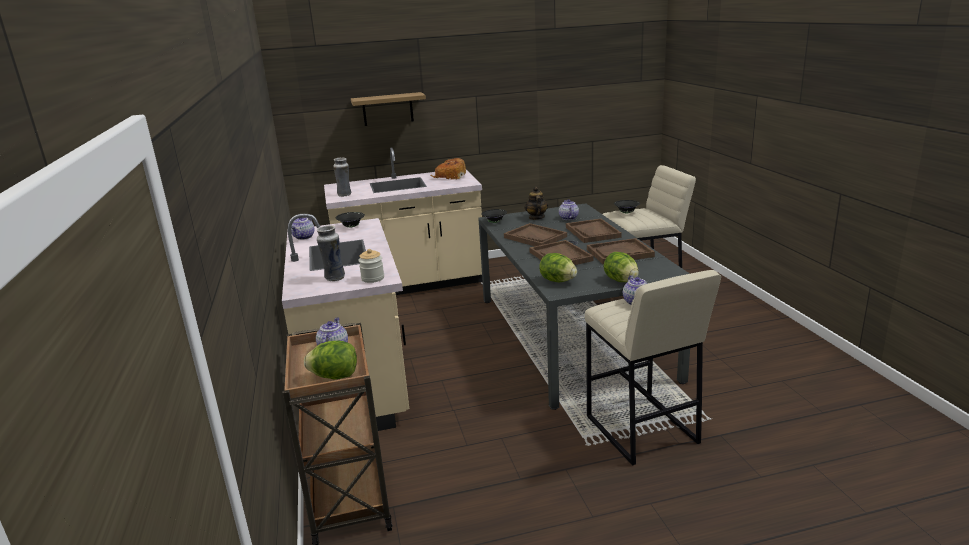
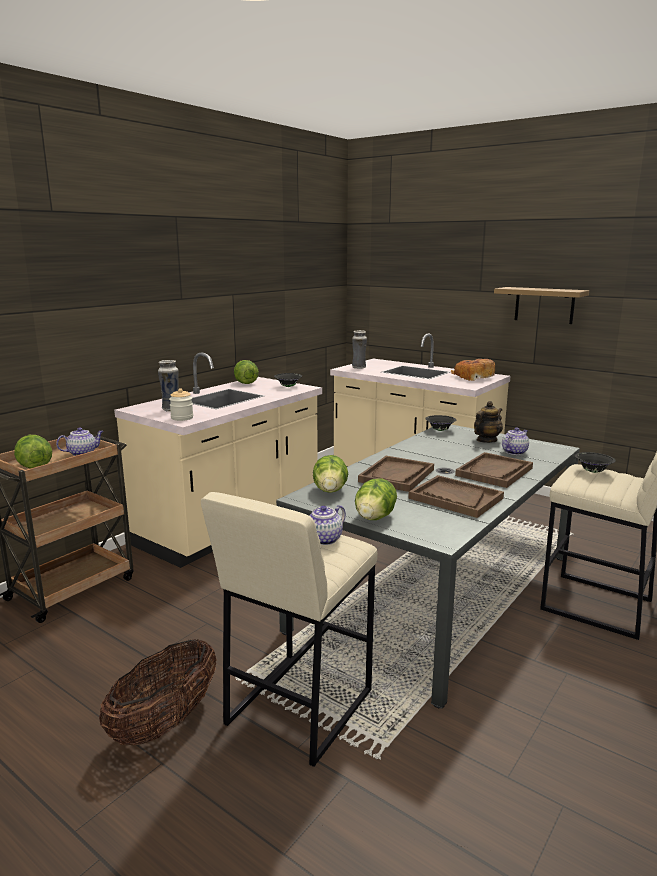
camera: 50 degrees right, 5 degrees down
(304, 237) = (245, 383): teapot -> lettuce
(387, 109) = (441, 294): shelf -> shelf (544, 305)
(535, 237) = (431, 454): brown tray -> none
(608, 490) = (165, 722): none -> basket

